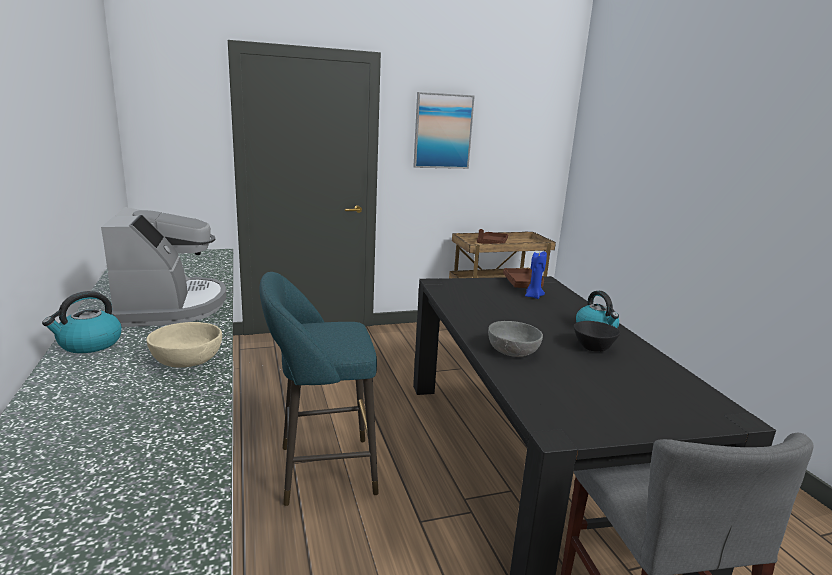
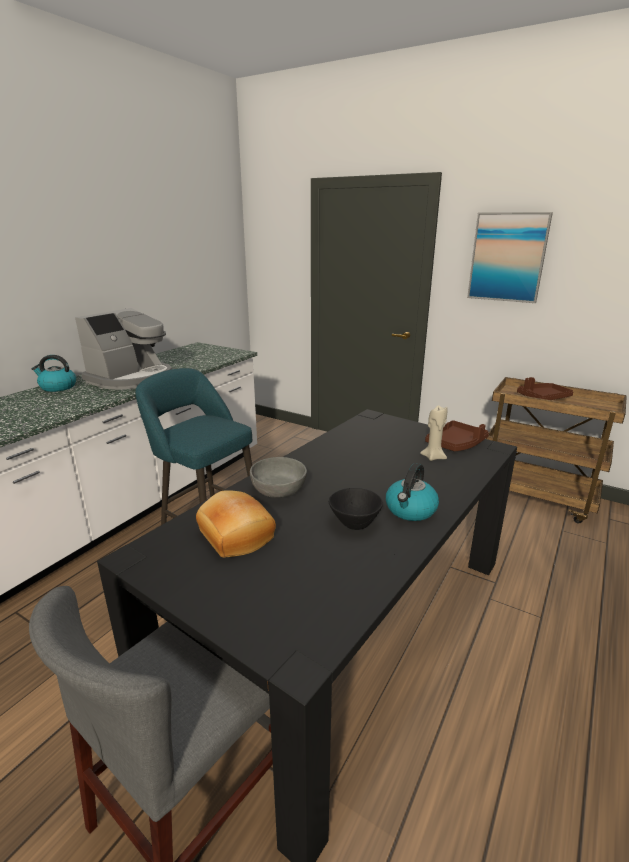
camera: 50 degrees right, 5 degrees up
(187, 359) = (61, 408): beige bowl -> none
(533, 296) = (433, 457): blue candle -> beige candle
(567, 388) = (234, 536): none -> bread

